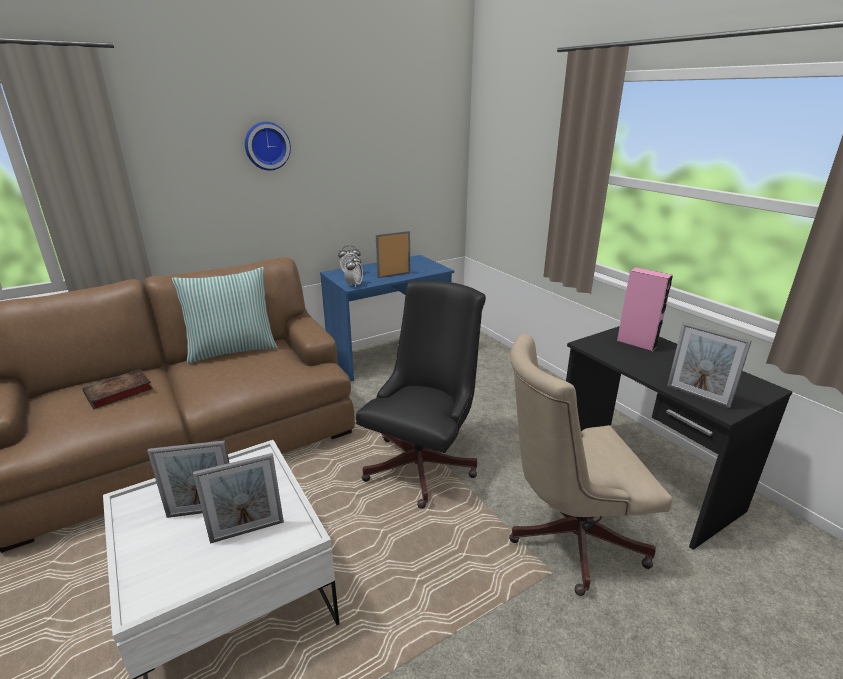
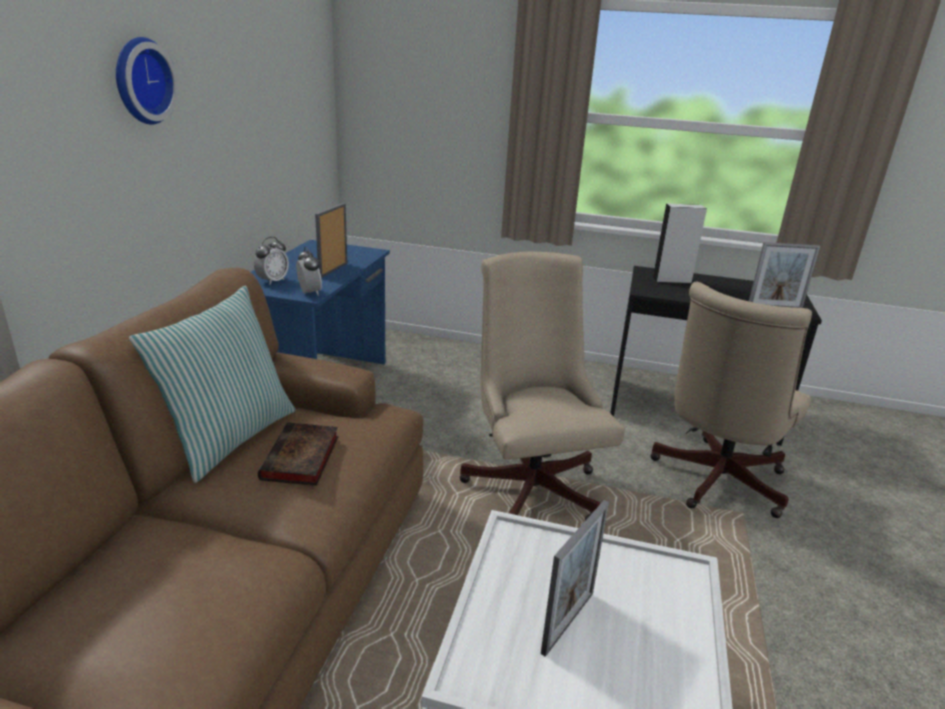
camera: 45 degrees left, 0 degrees up
(117, 392) = (155, 575): book -> book (301, 459)
(247, 531) = (643, 605): picture frame -> none
(424, 463) = (530, 483): black office chair -> beige office chair
(636, 343) = (672, 280): pink speaker -> grey speaker

